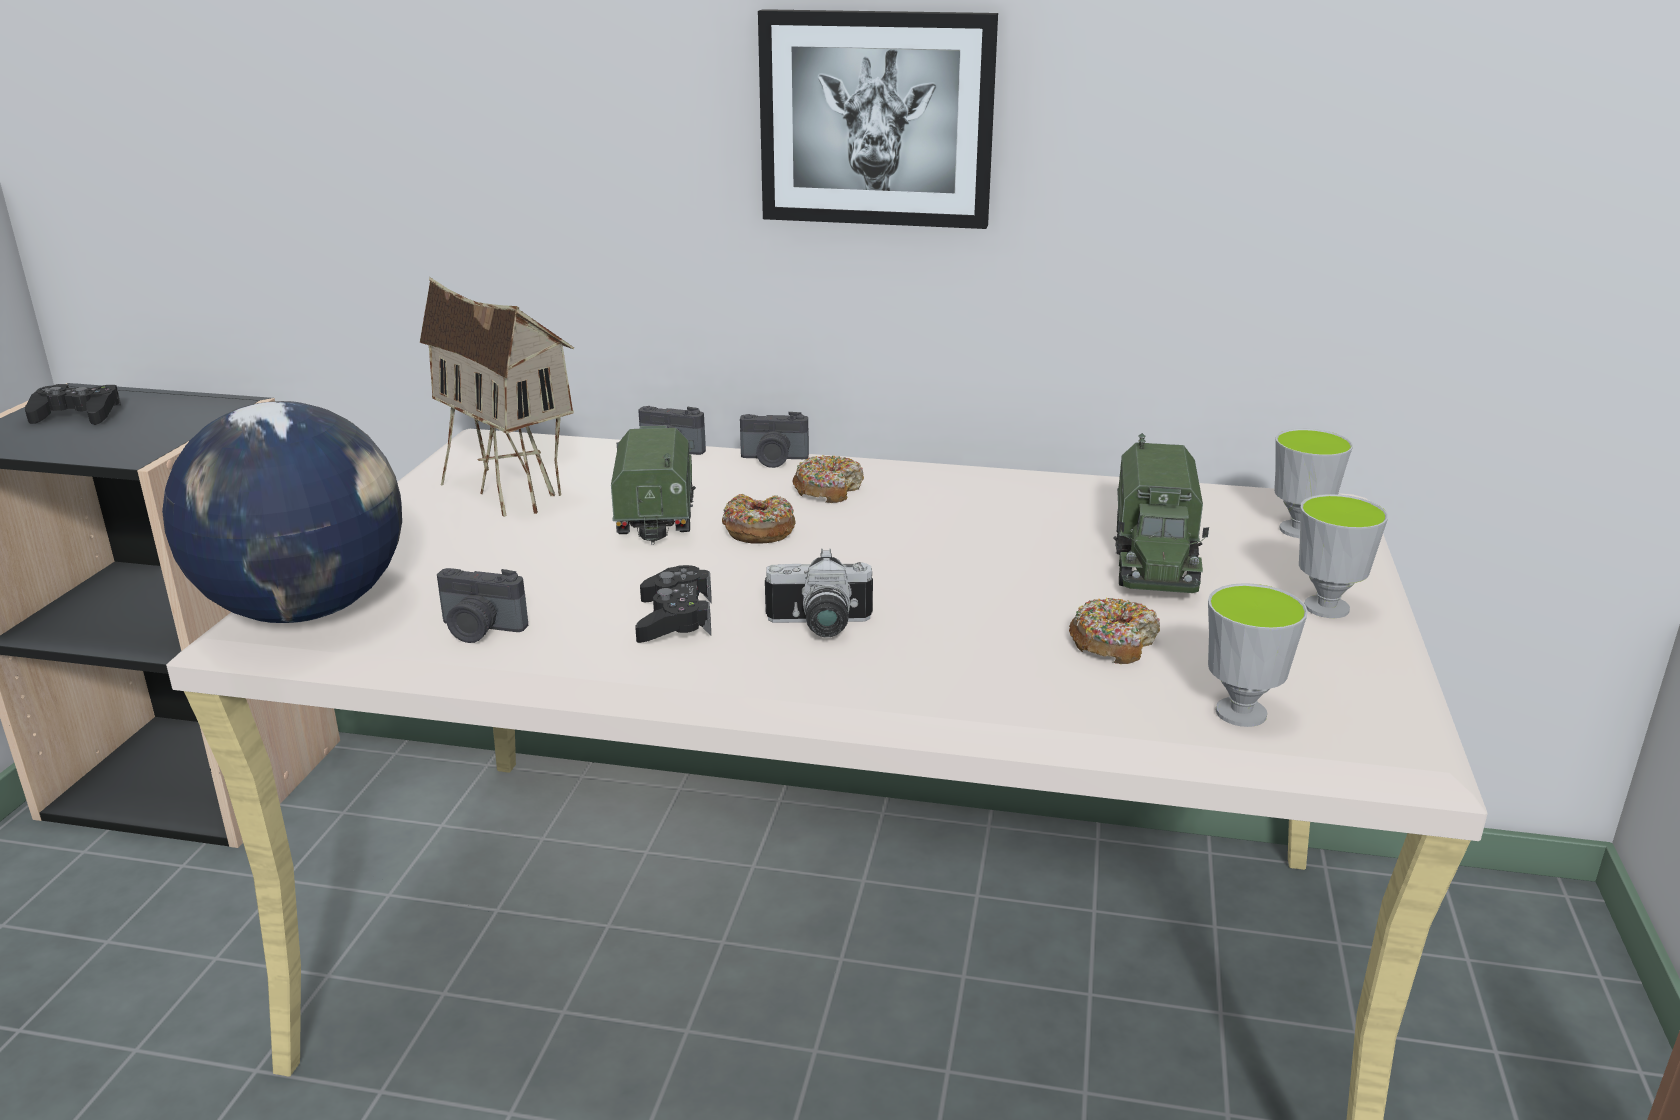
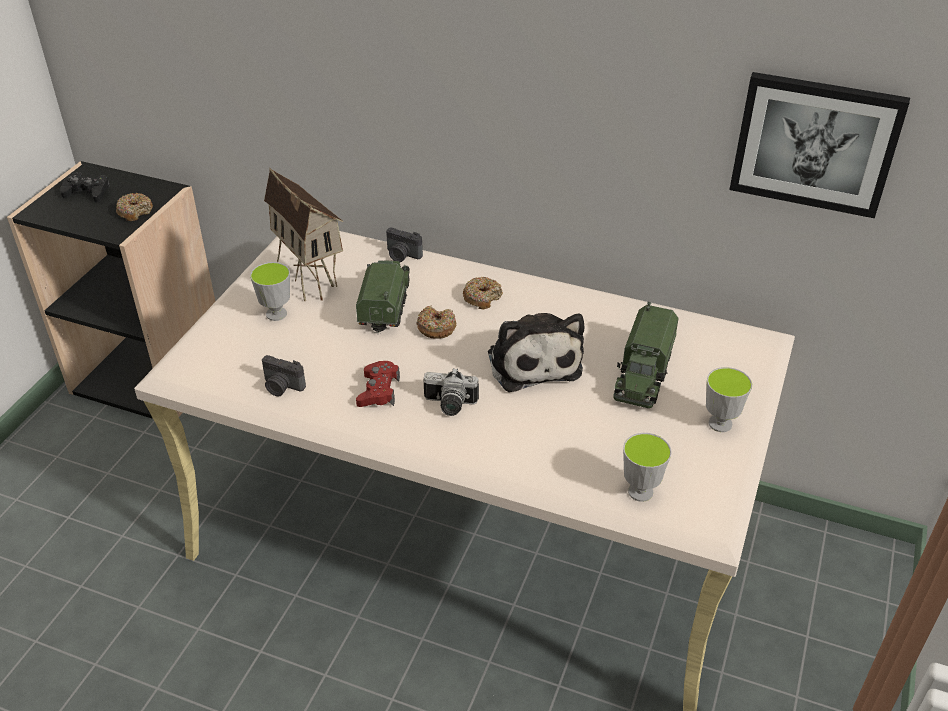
camera: 10 degrees right, 15 degrees up
(307, 609) = (200, 362): globe -> none
(675, 618) = (378, 390): black game controller -> red game controller
(773, 460) = (458, 268): camera -> none
(877, 119) = (525, 92): picture -> picture (815, 143)
(950, 557) = (533, 361): none -> plush toy
(1113, 643) = (595, 436): donut -> donut (135, 211)
(1299, 530) = (734, 361): cup -> cup (276, 314)

